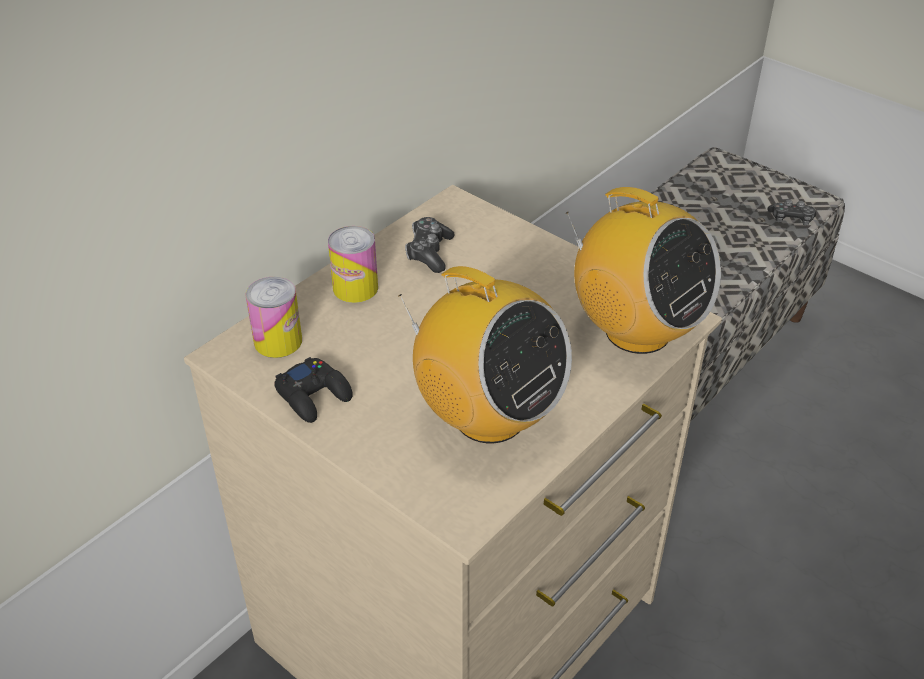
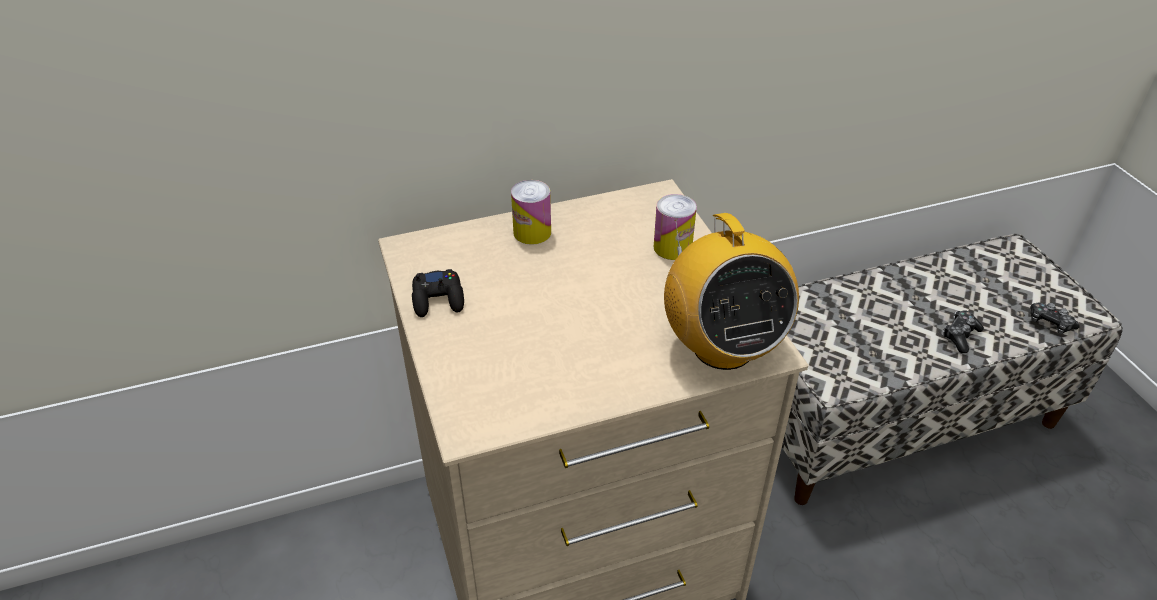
camera: 30 degrees right, 0 degrees up
(278, 341) = (447, 251): can -> can (672, 247)
(429, 252) = (609, 225): game controller -> game controller (960, 336)
(488, 416) = (547, 365): radio -> none

